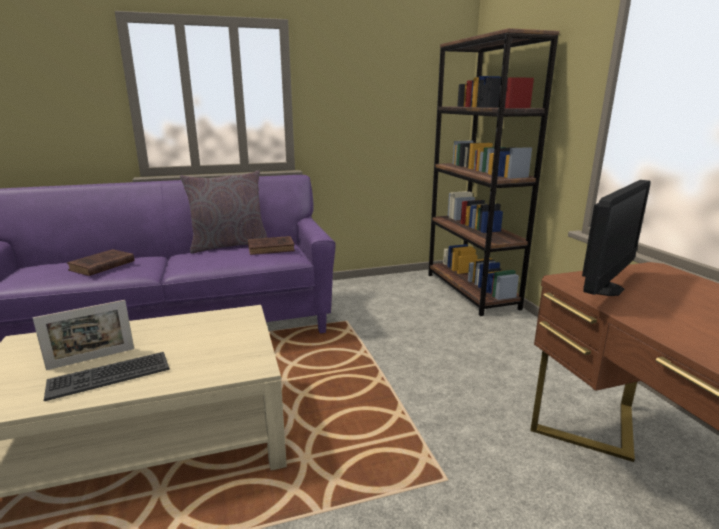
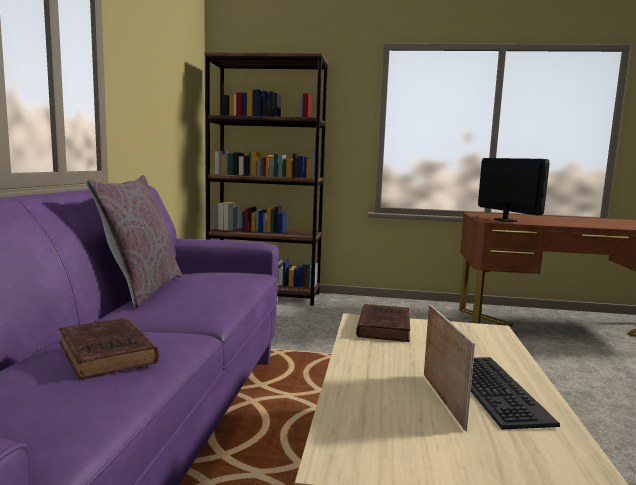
camera: 65 degrees left, 10 degrees down
(272, 248) = (215, 273): brown book -> brown book (384, 326)

